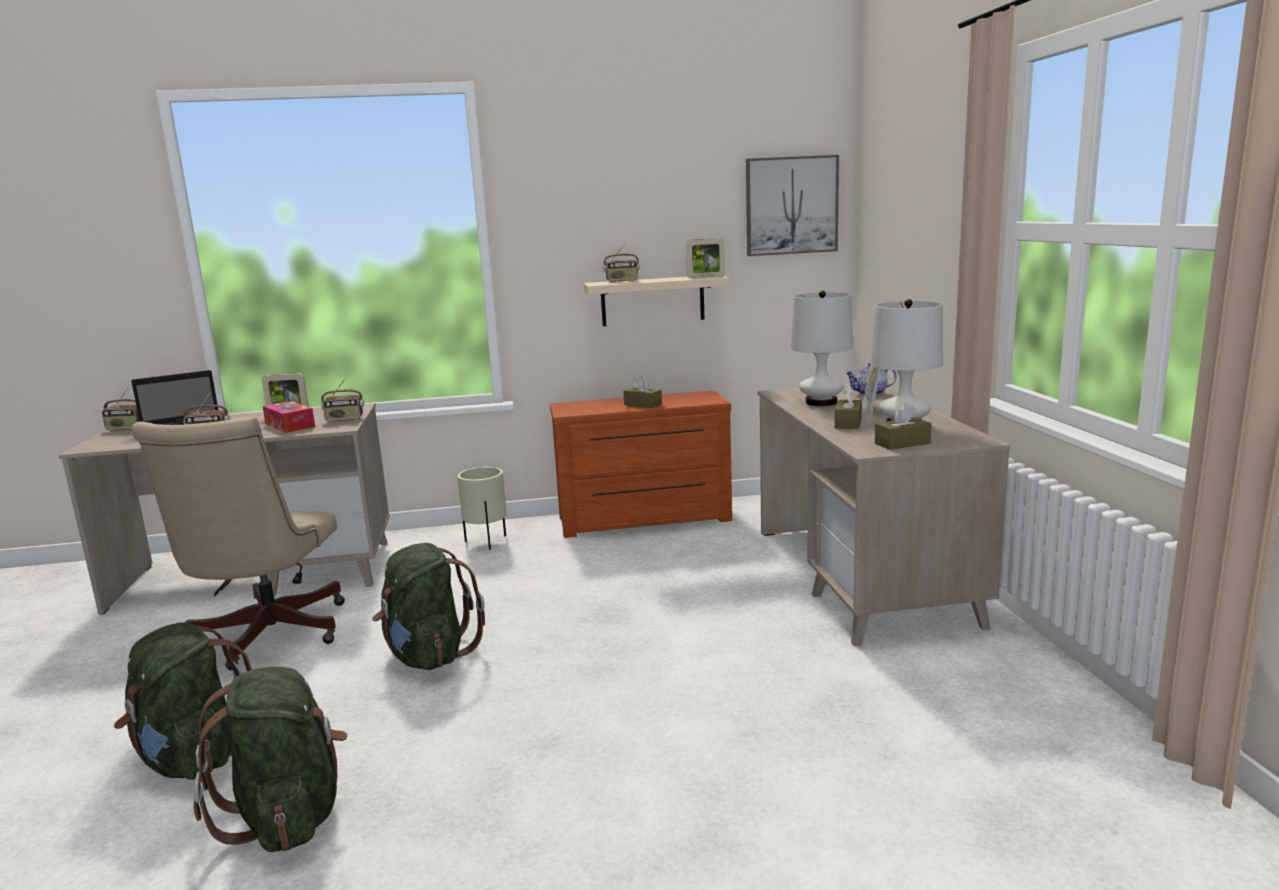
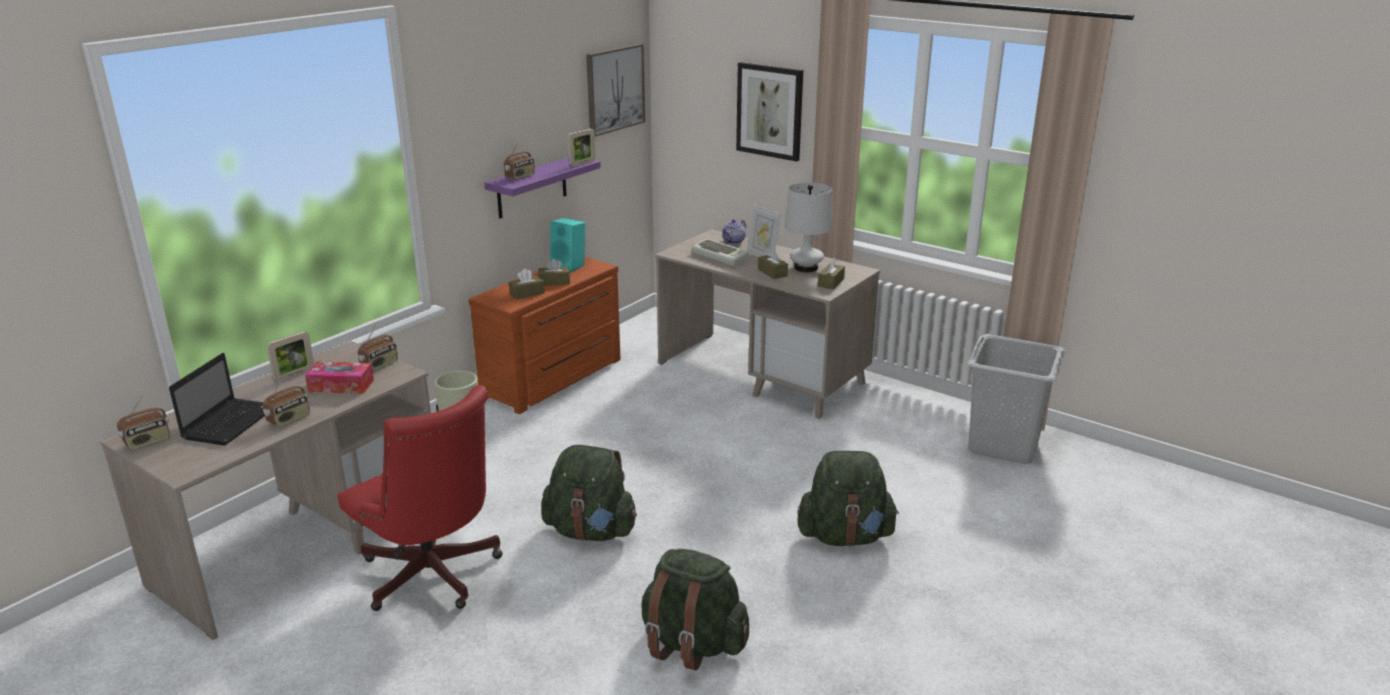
camera: 45 degrees left, 10 degrees up
(194, 758) = (566, 658): green backpack -> green backpack (845, 536)
(265, 637) = (433, 578): beige office chair -> red office chair
(600, 408) = (527, 293): none -> brown tissue box
(652, 300) = (532, 187): beige shelf -> purple shelf
(685, 396) = (570, 266): none -> turquoise speaker
(821, 402) = (720, 257): white table lamp -> keyboard
(939, 218) = (770, 111): none -> picture
(1110, 799) = (1004, 446): none -> grey laundry basket

